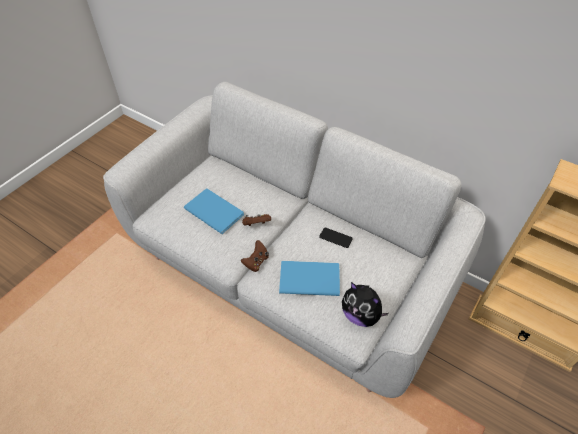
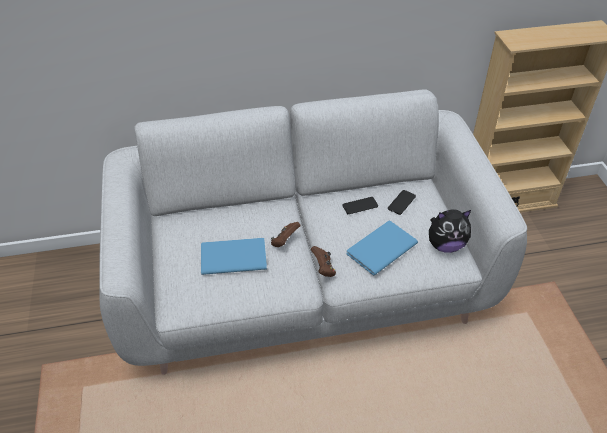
camera: 45 degrees left, 5 degrees down
(369, 258) = (401, 202): none -> phone

